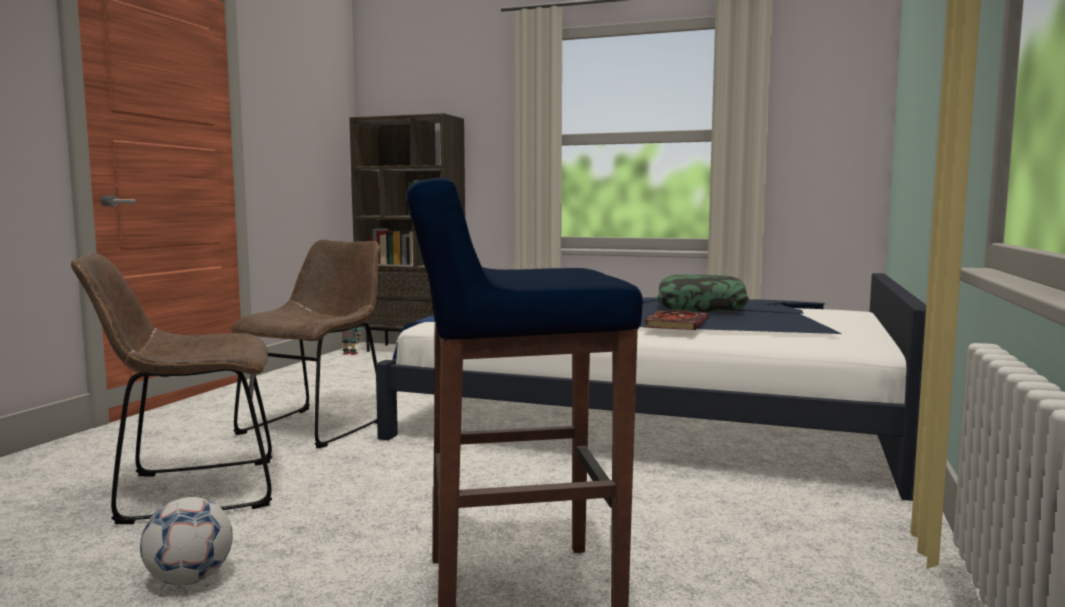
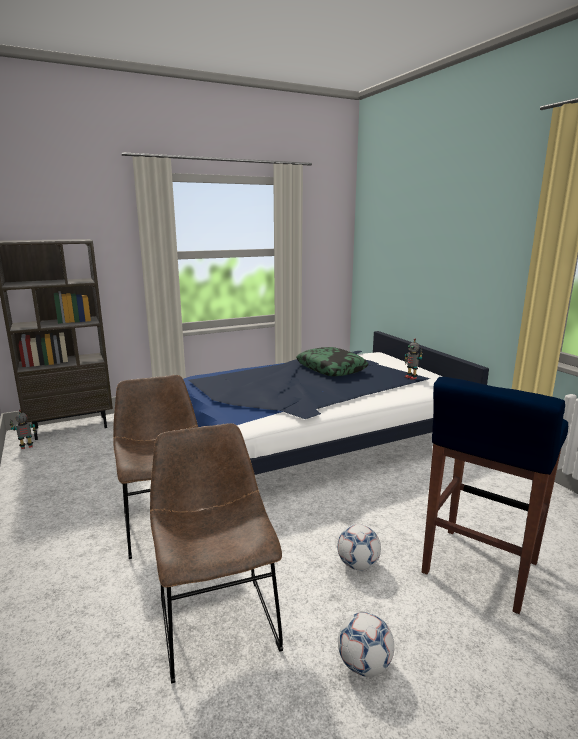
camera: 45 degrees left, 10 degrees up
(189, 492) = (216, 618): brown chair -> brown chair turned 135 degrees clockwise
(387, 520) = (358, 564): none -> football
(675, 324) = (366, 390): book -> none
(805, 328) = (411, 377): none -> toy robot

